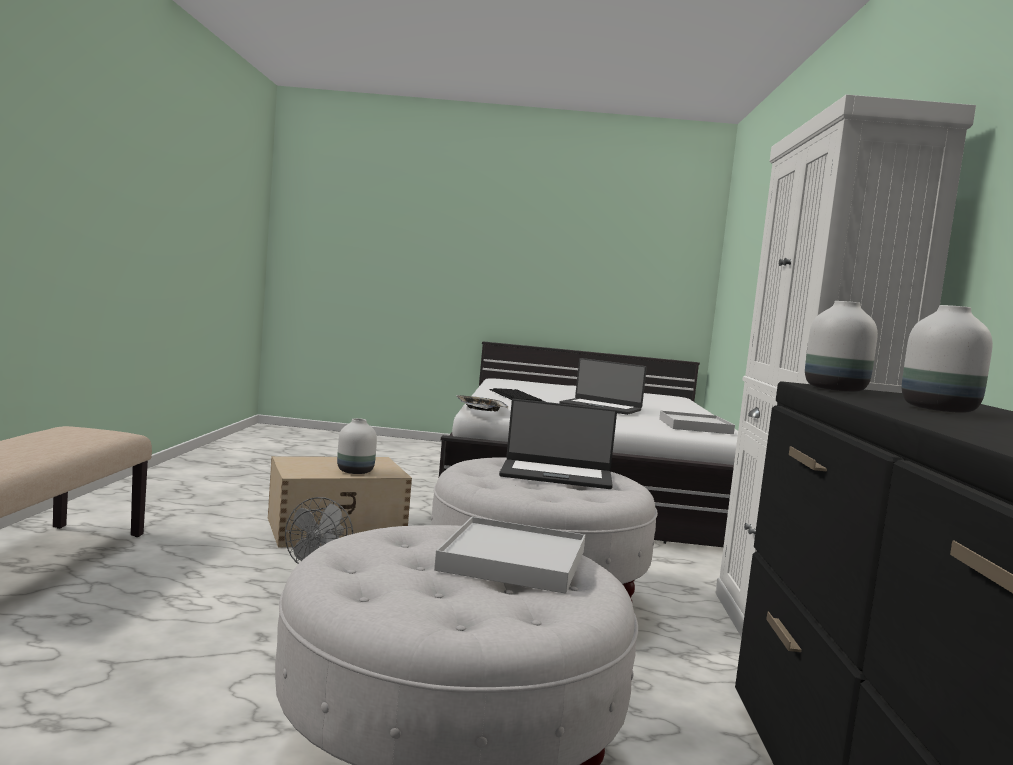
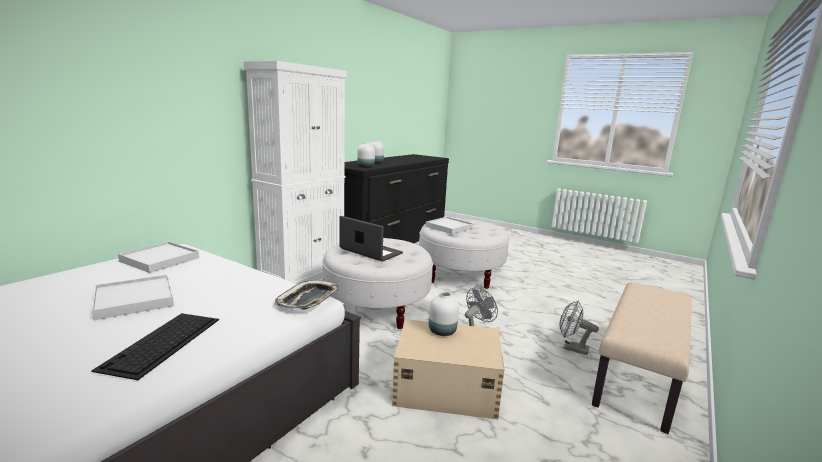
camera: 150 degrees left, 10 degrees up
(125, 591) = (571, 348): none -> grey fan
(601, 407) = (134, 299): laptop -> white tray

